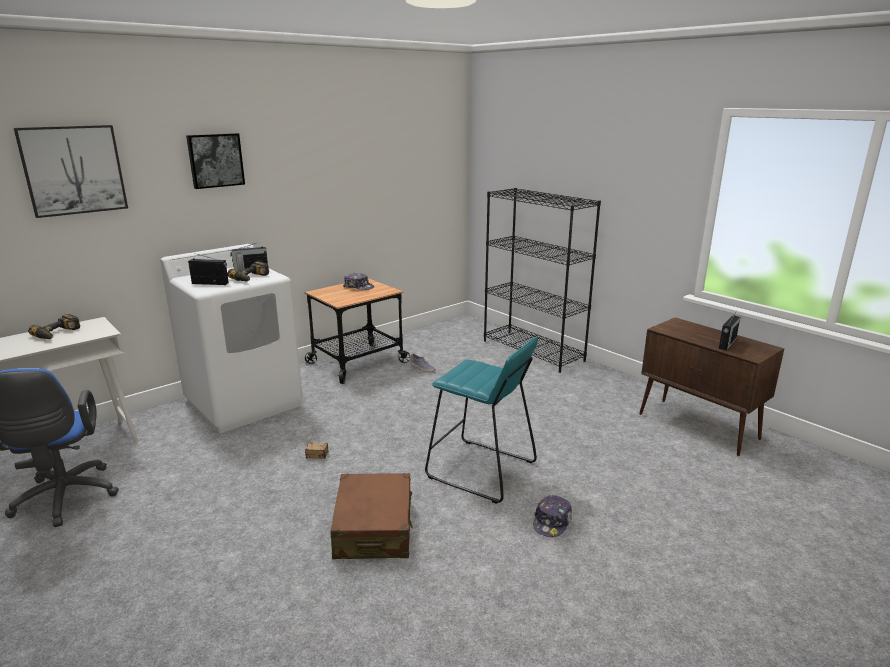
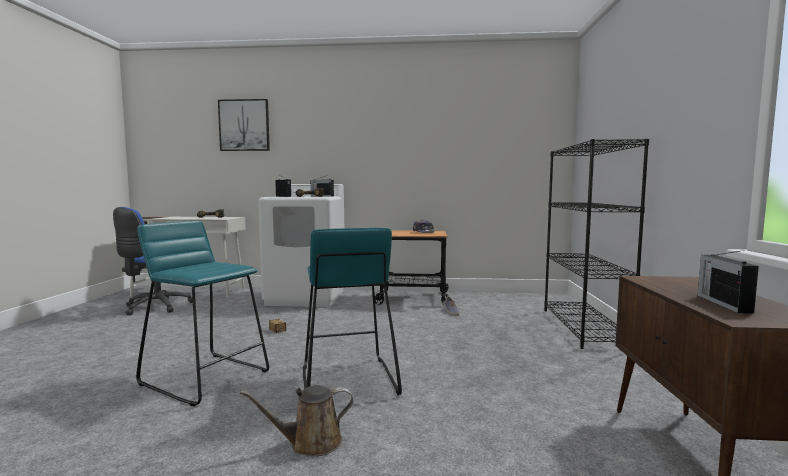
camera: 45 degrees right, 15 degrees down
(215, 160) = (328, 124): picture -> none
(374, 529) = (206, 377): brown suitcase -> turquoise stool
(552, 522) = (310, 443): cap -> brown watering can
(727, 344) = (723, 303): radio -> radio turned 105 degrees clockwise

